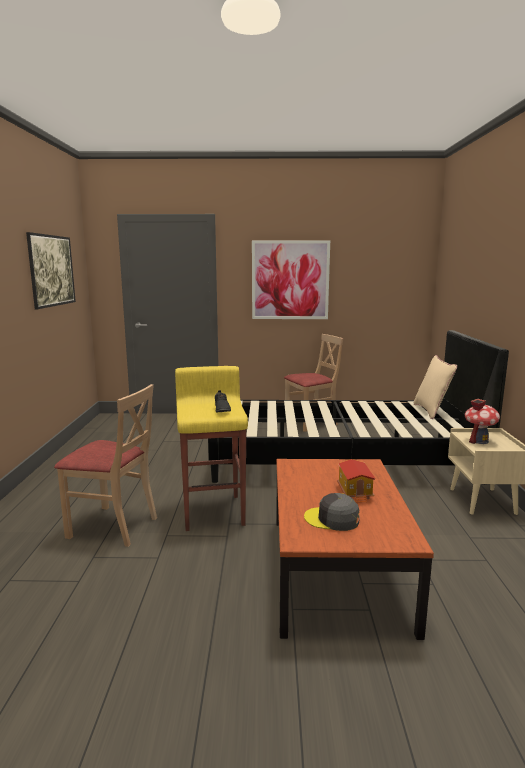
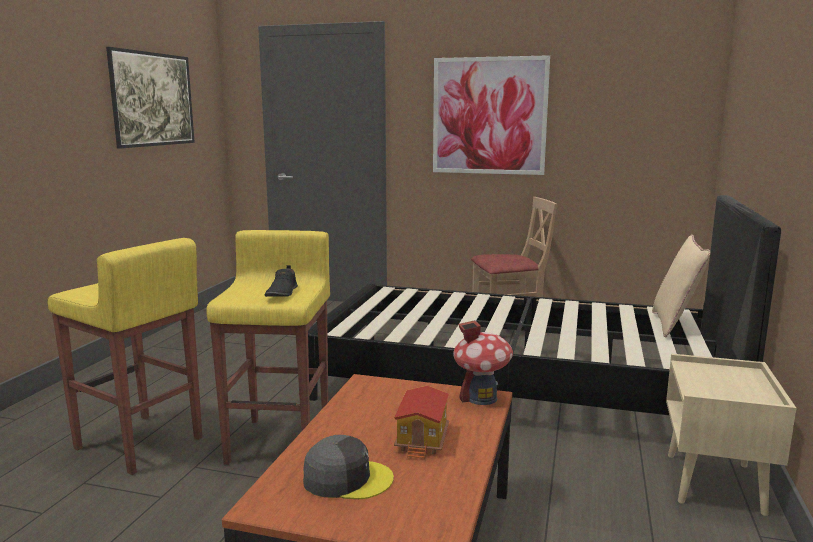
camera: 15 degrees right, 0 degrees up
(113, 526) = (139, 444): beige chair -> yellow stool
(332, 519) = (347, 479): grey cap -> grey cap turned 150 degrees clockwise
(479, 441) = (709, 379): toy house -> toy house (481, 398)

